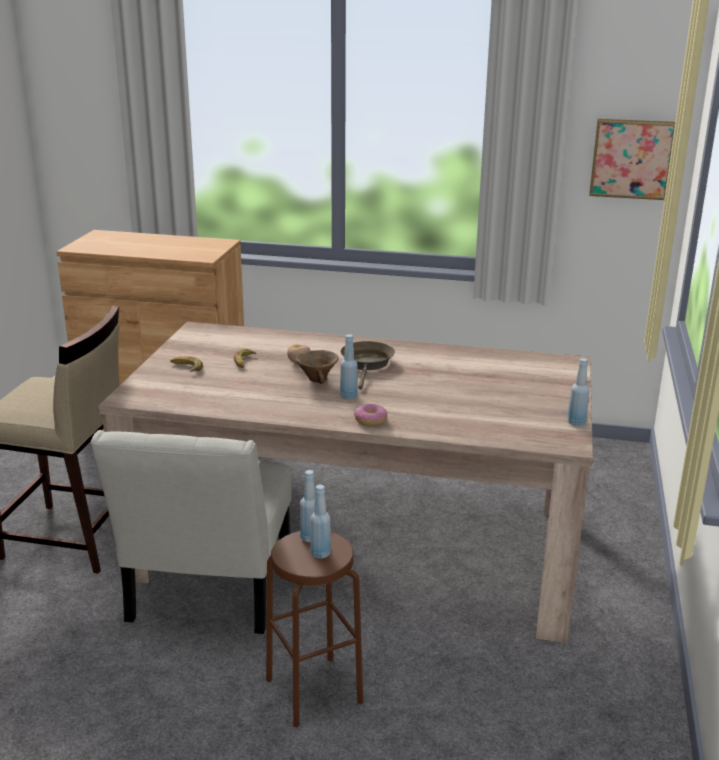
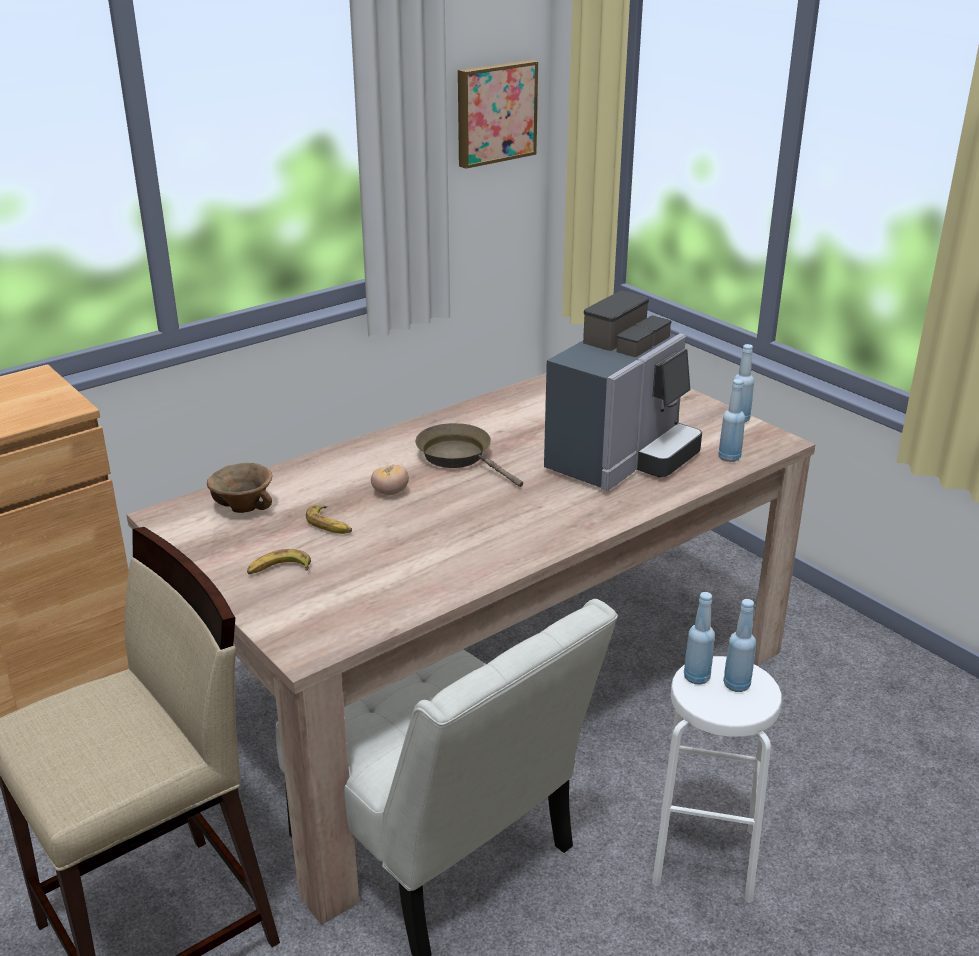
camera: 50 degrees left, 5 degrees up
(314, 690) = (704, 856): brown stool -> white stool
(317, 380) = (455, 501): brown bowl -> brown bowl (244, 508)
(348, 396) = (524, 500): blue bottle -> blue bottle (729, 457)
(370, 420) = (602, 513): donut -> none
(448, 405) = (622, 458): none -> coffee machine

